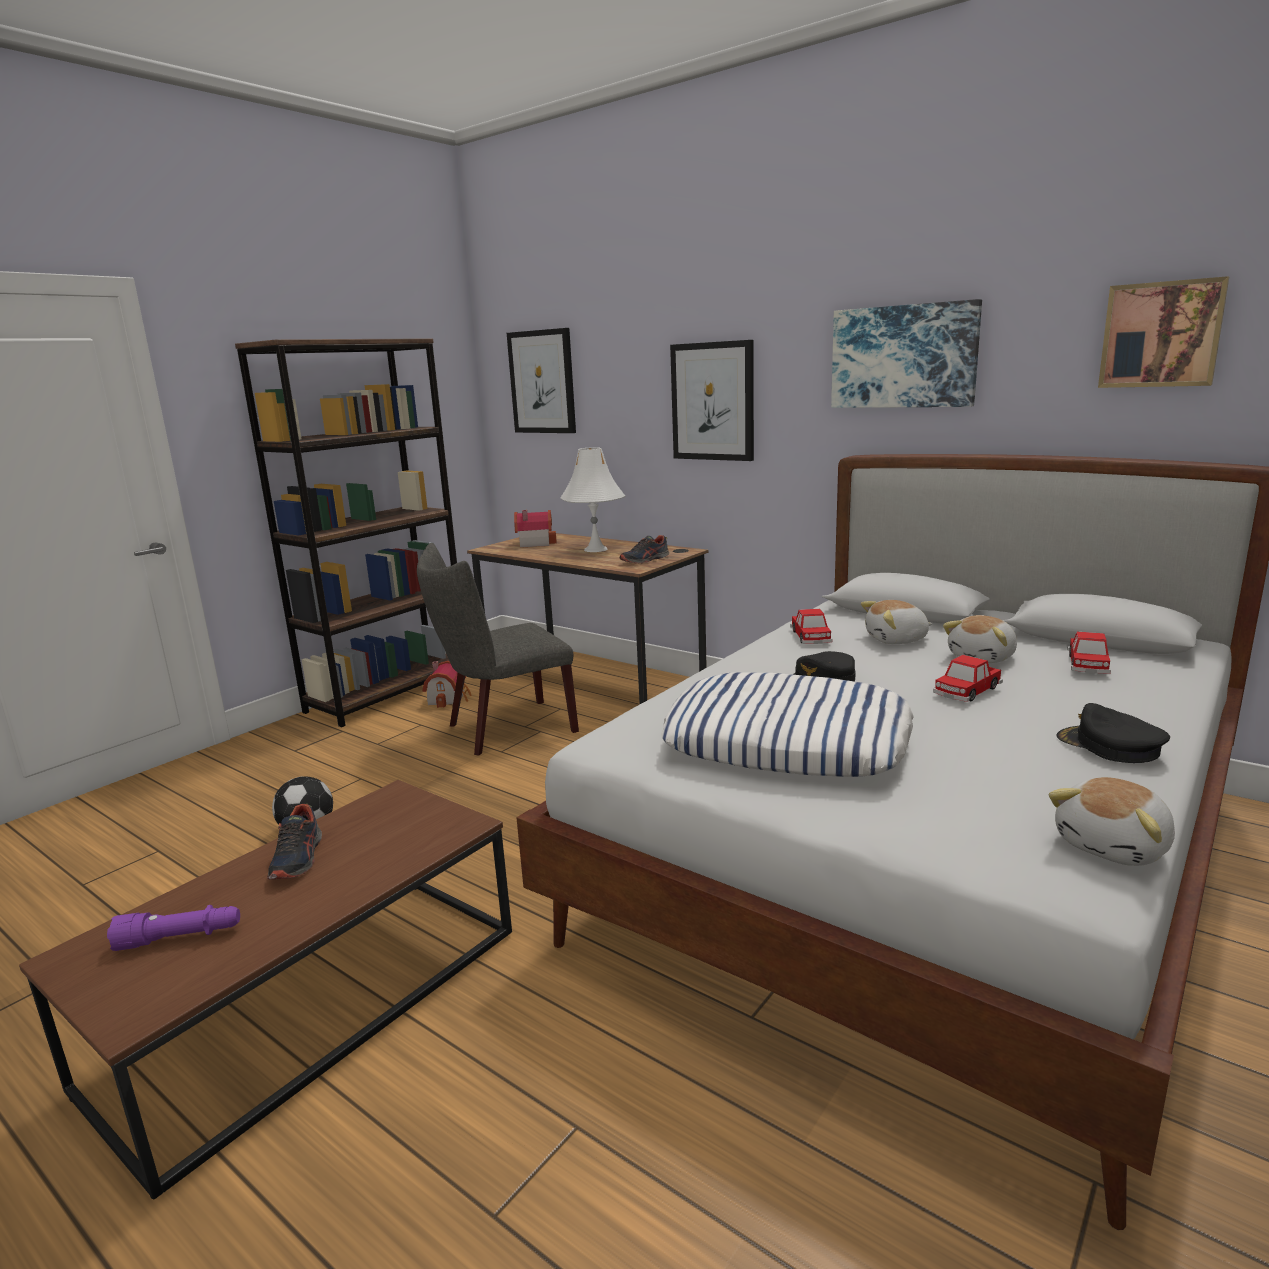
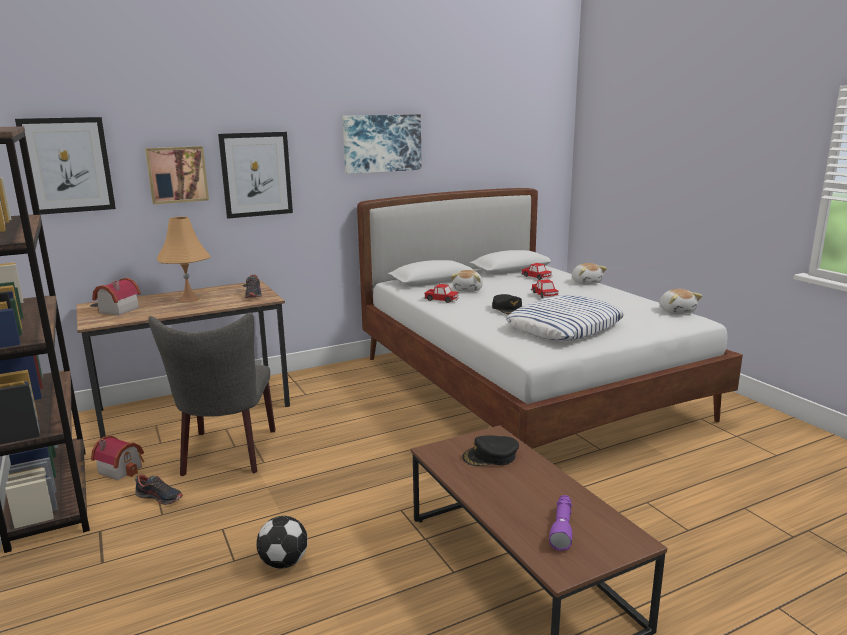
camera: 65 degrees left, 0 degrees up
(298, 859) = (493, 487): shoe -> shoe (160, 497)
(596, 549) = (189, 299): white table lamp -> orange table lamp
(983, 657) = (508, 285): plush toy -> plush toy (586, 282)
(1109, 746) = (610, 293): black cap -> black cap (490, 456)
(1161, 334) = (488, 134): picture -> picture (177, 174)

